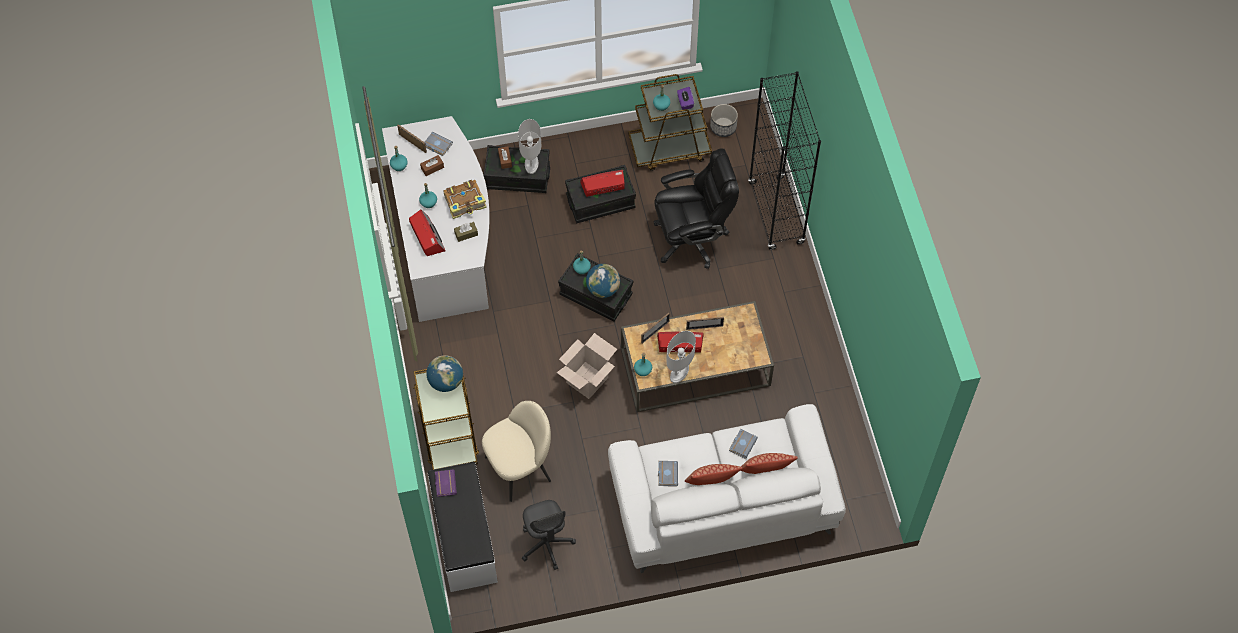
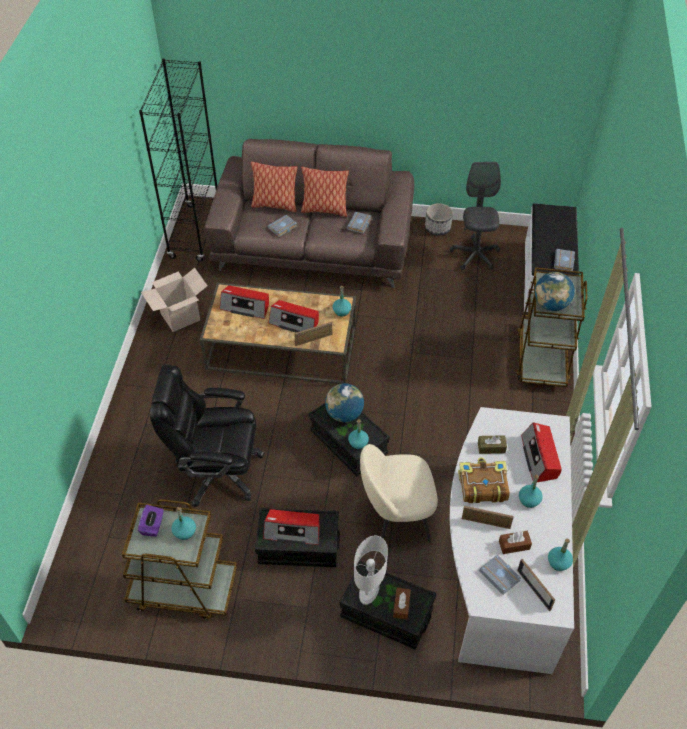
camera: 160 degrees left, 10 degrees down
(444, 483) = (564, 262): purple book -> grey book
(519, 468) = (481, 314): beige chair -> beige chair (395, 518)
(587, 380) = (390, 366): cardboard box -> cardboard box (180, 317)
(679, 373) = (308, 299): white table lamp -> none
(704, 327) = (263, 330): picture frame -> picture frame (485, 523)
(722, 502) = (313, 244): white sofa -> brown sofa
(723, 127) = (103, 595): planter -> planter (437, 228)
(733, 347) = (245, 306): none -> radio
(776, 213) = (112, 468): black bookcase -> black bookcase (195, 233)

